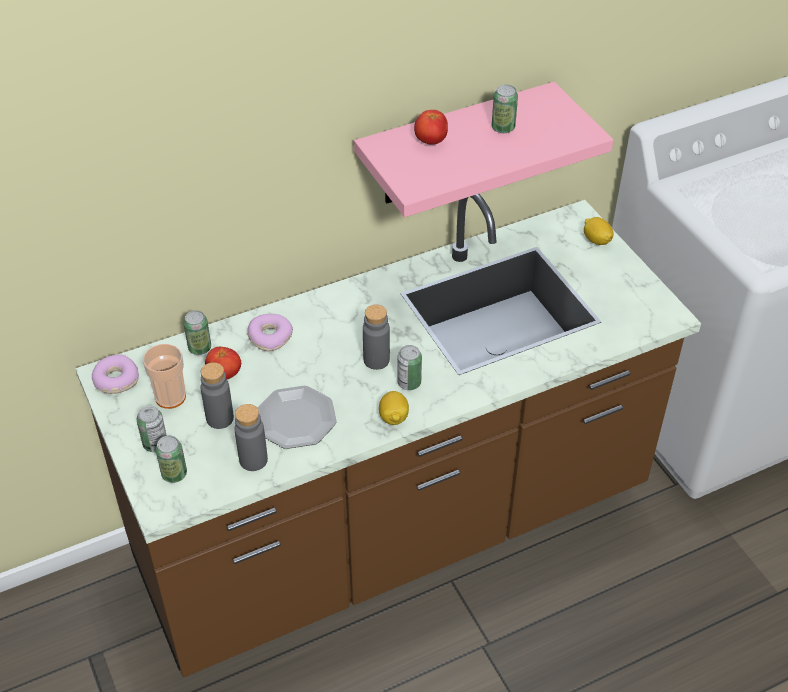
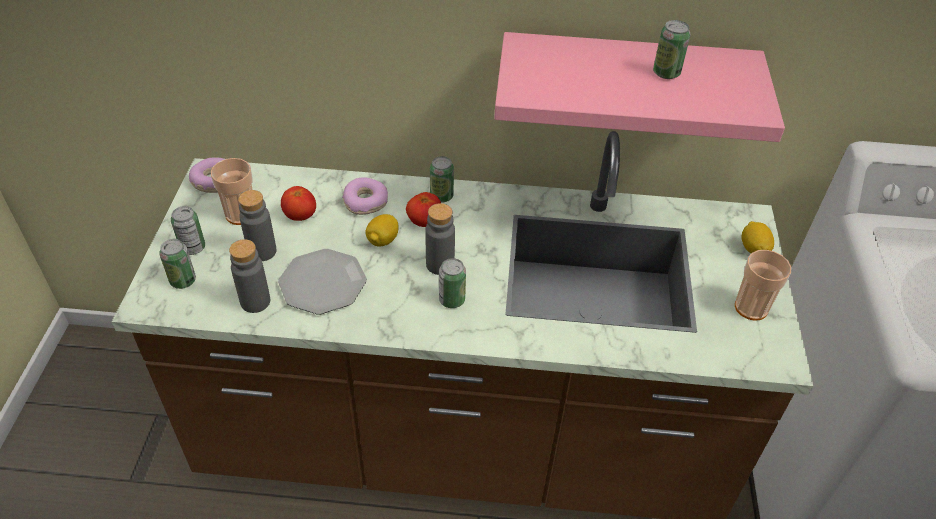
camera: 30 degrees right, 0 degrees up
(200, 348) = (301, 185): can -> can (441, 196)
(393, 417) = (409, 325): lemon -> lemon (382, 240)
(430, 141) = (578, 58): tomato -> tomato (424, 222)
(625, 286) = (751, 308): none -> cup

